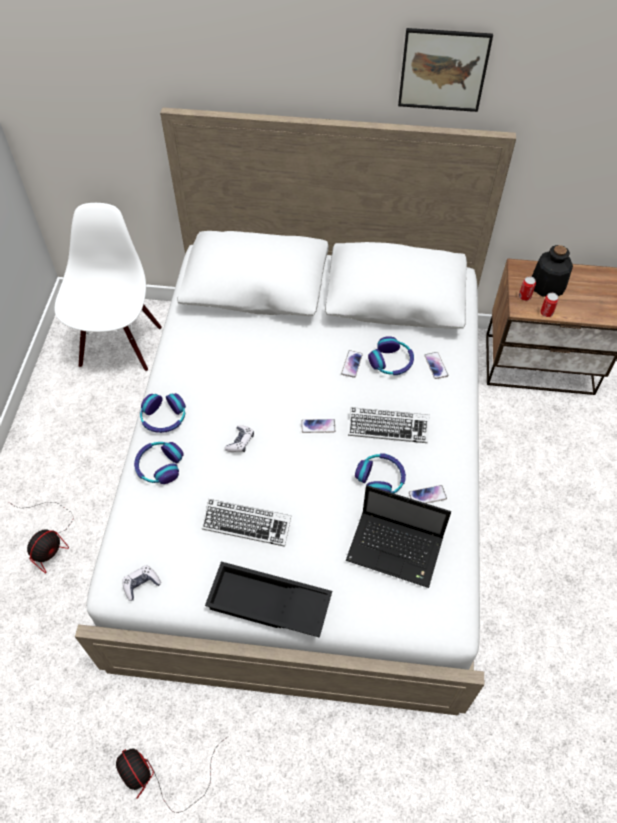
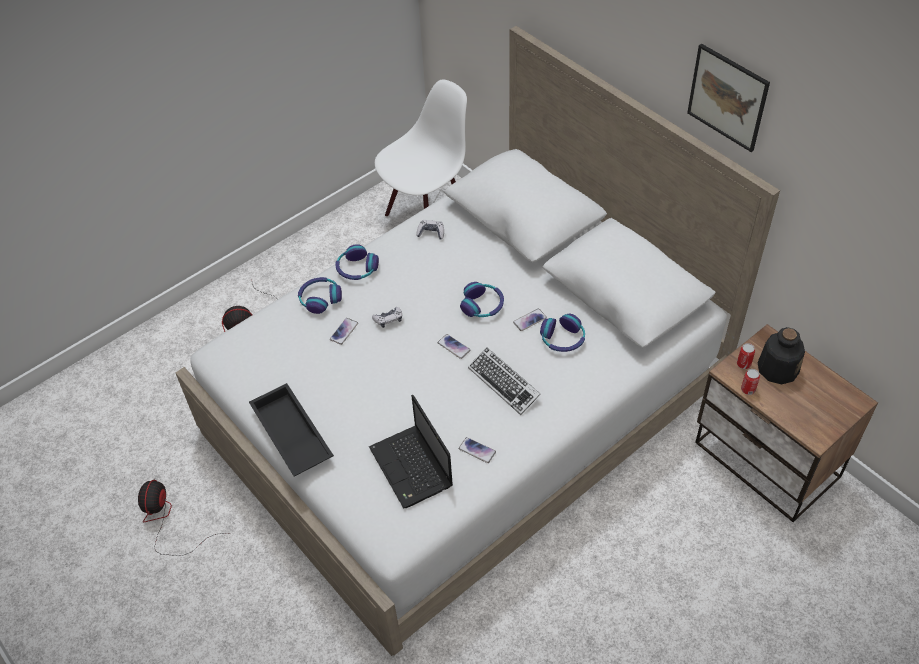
camera: 45 degrees right, 5 degrees down
(141, 584) = (232, 364): game controller -> game controller (431, 233)
(247, 524) = (333, 376): keyboard -> none
(380, 479) = (456, 414): headphones -> headphones (482, 305)
(436, 365) = (595, 365): phone -> phone (344, 331)

